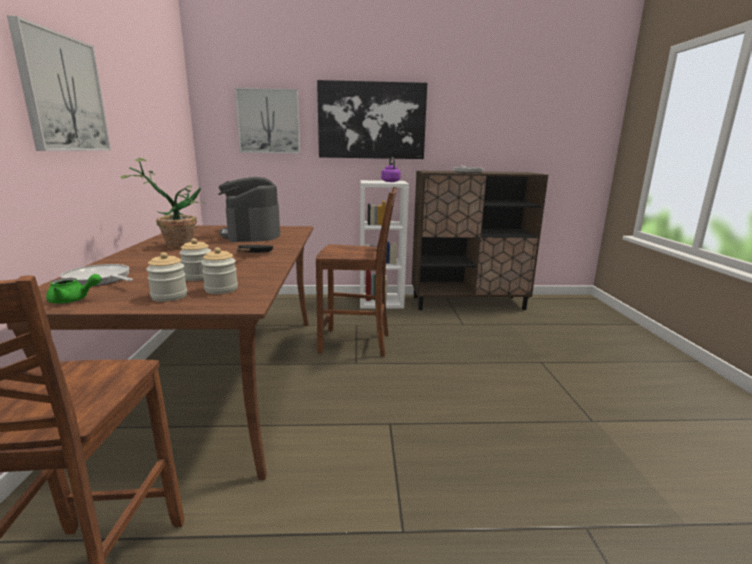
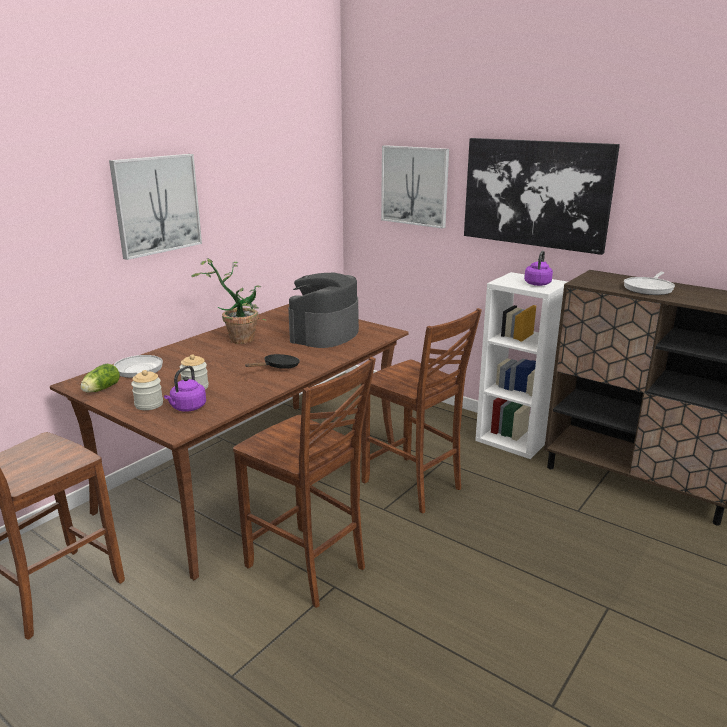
camera: 40 degrees right, 5 degrees up
(73, 300) = (100, 389): green teapot -> lettuce
(221, 289) = (187, 408): jar -> purple kettle
(353, 421) = (308, 568): none -> brown chair

